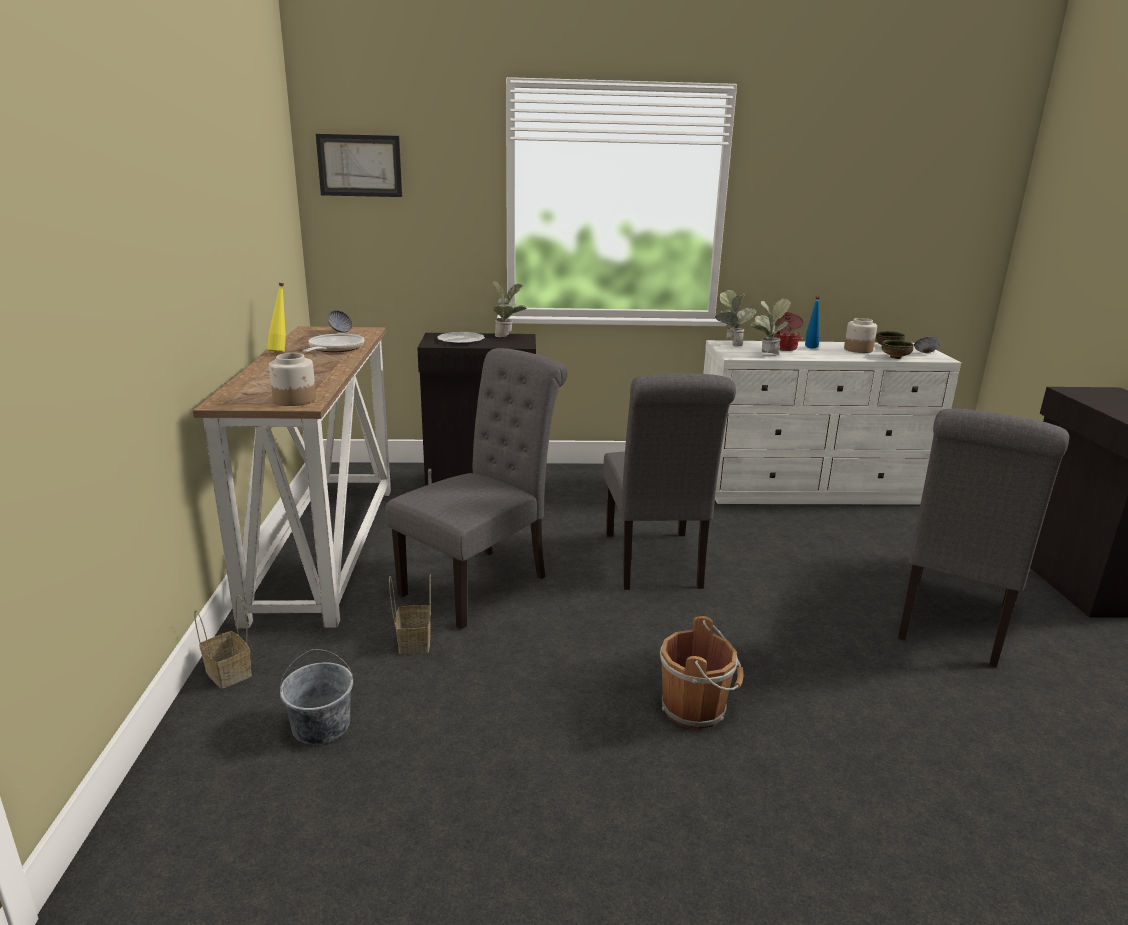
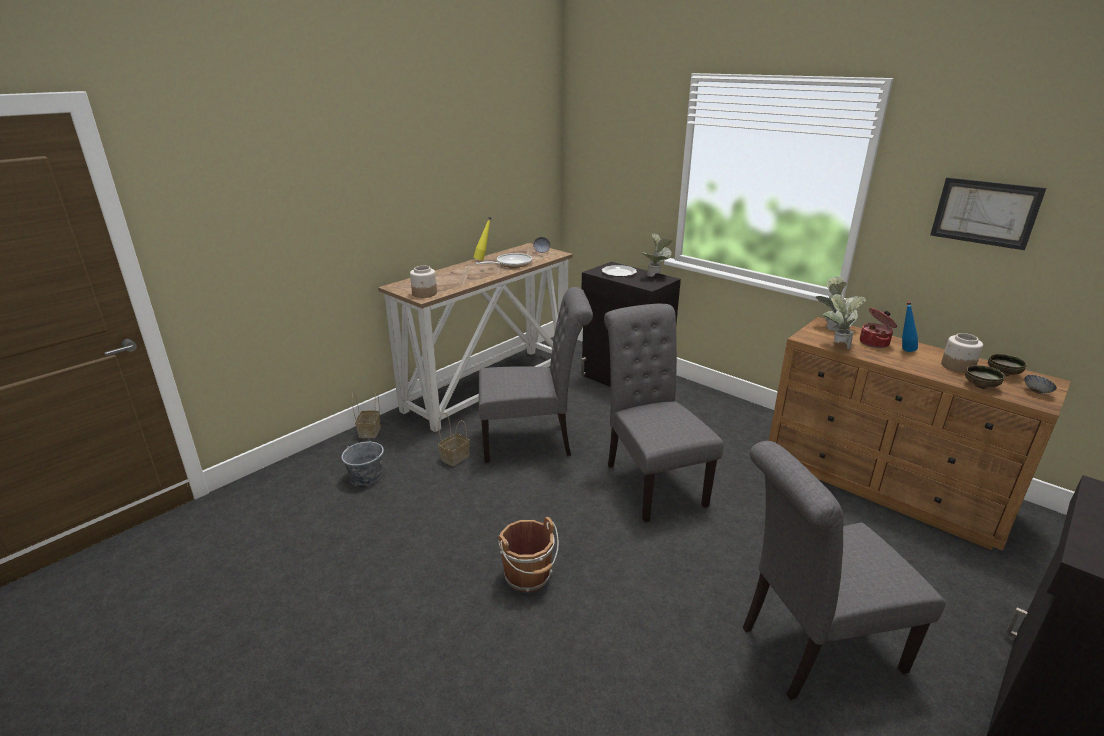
camera: 45 degrees right, 5 degrees up
(360, 165) = (594, 136): picture -> picture (985, 212)
(655, 564) = (651, 481): grey chair -> grey chair turned 120 degrees clockwise
(809, 489) = (884, 485): white dresser -> brown dresser

